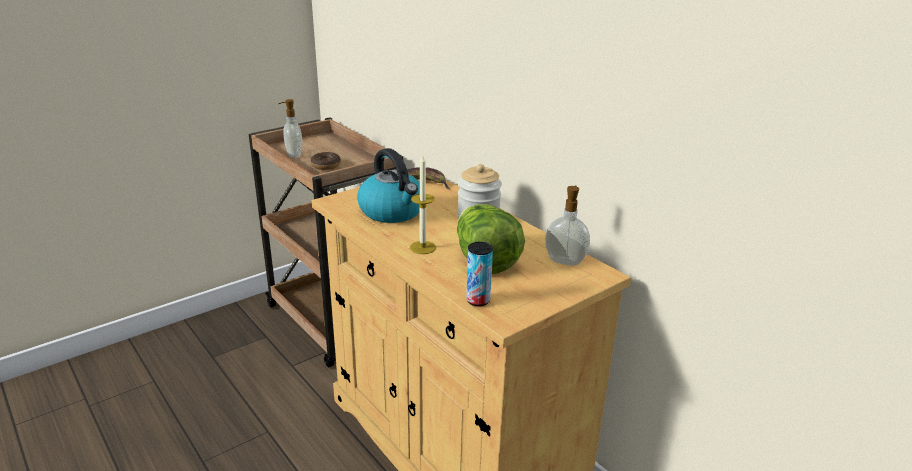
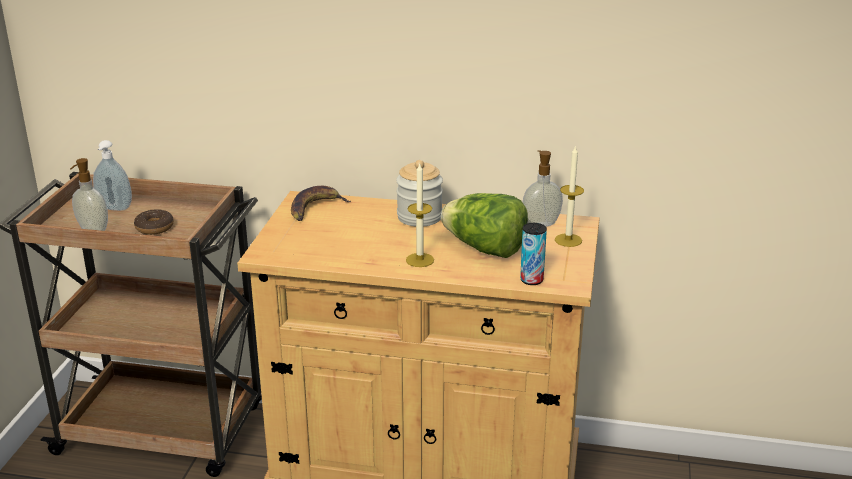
camera: 40 degrees left, 0 degrees up
(325, 147) = (114, 209): none -> soap dispenser
(393, 211) = (337, 241): kettle -> none
(567, 283) = (568, 240): none -> candle

